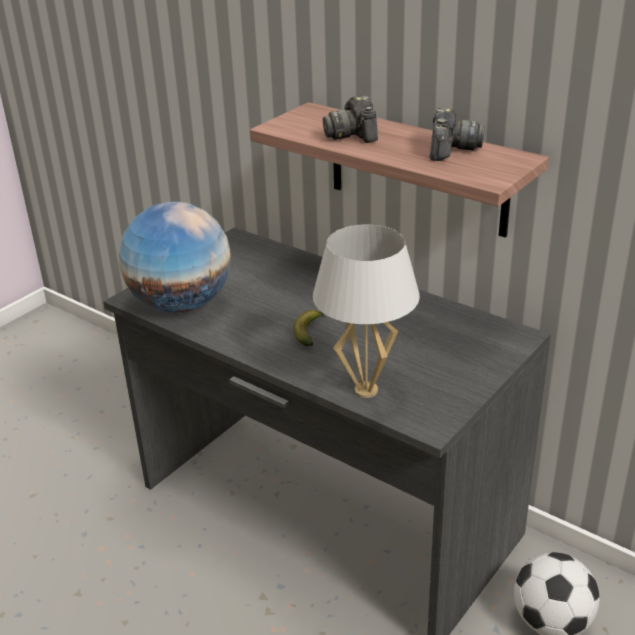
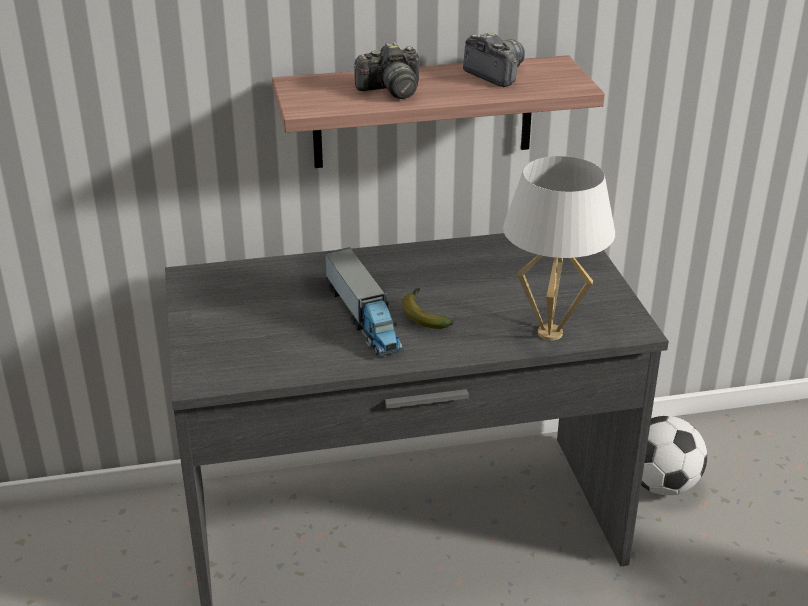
camera: 50 degrees left, 0 degrees up
(181, 304) = (261, 358): globe -> none
(275, 312) = (363, 318): none -> toy truck
(353, 135) = (391, 90): camera -> camera turned 45 degrees counterclockwise

